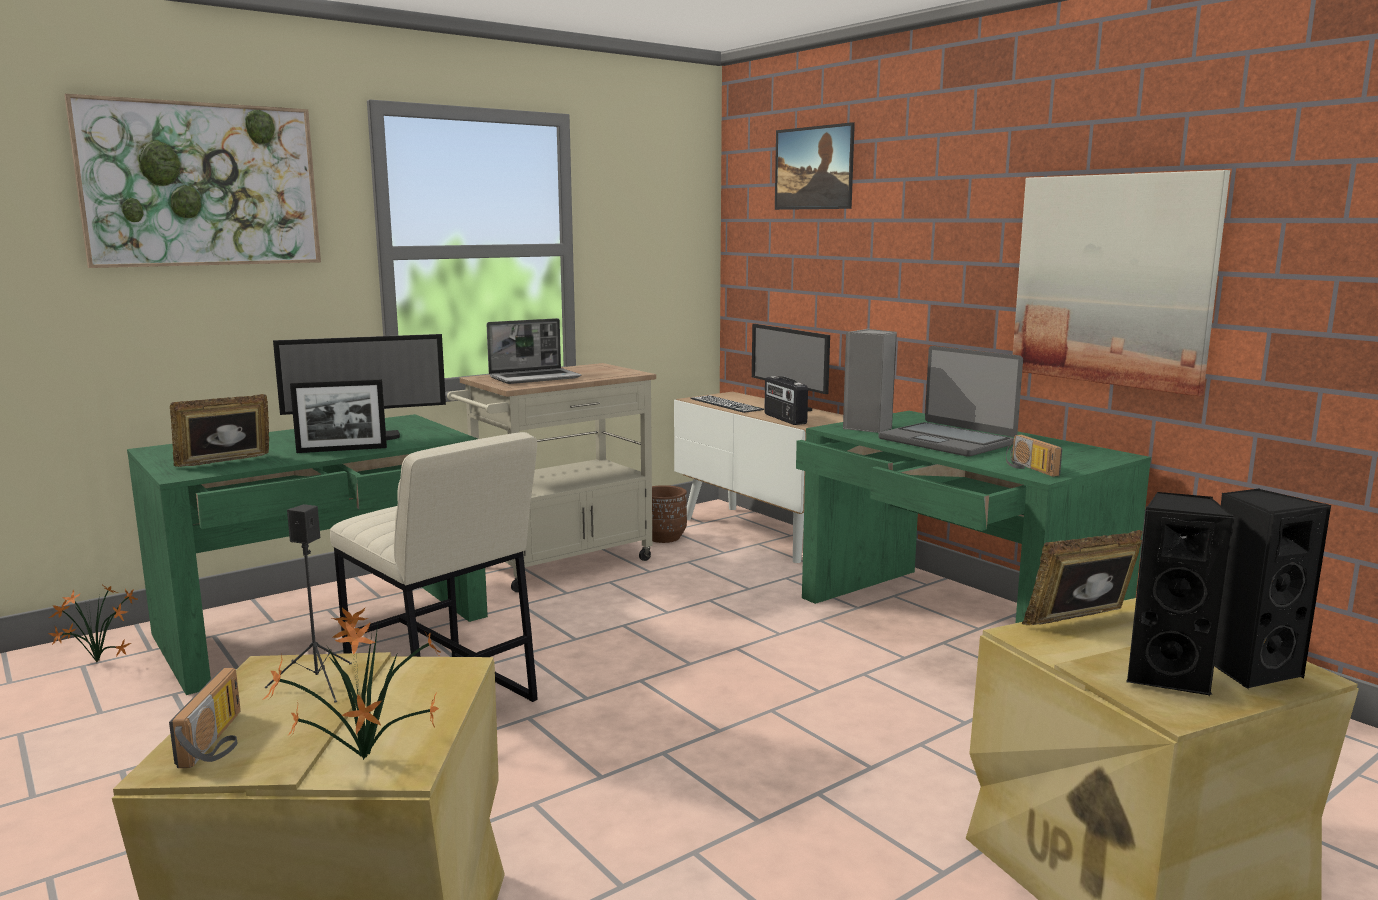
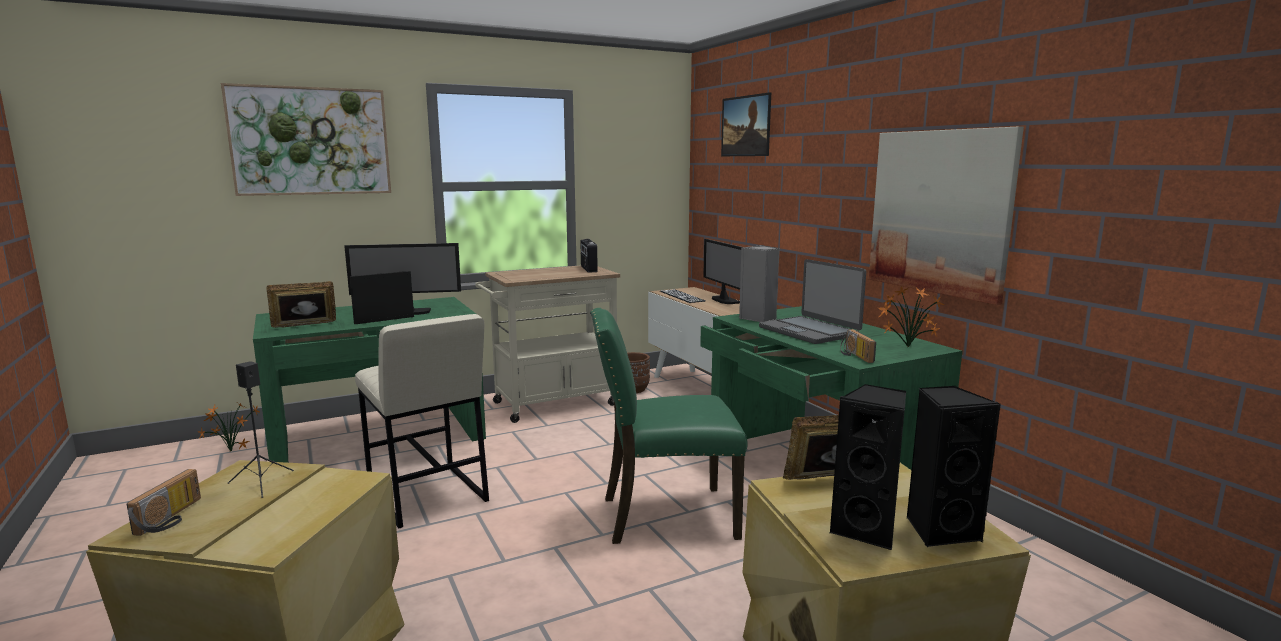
camera: 10 degrees right, 0 degrees up
(342, 450) = (384, 320): picture frame -> picture frame turned 150 degrees clockwise
(359, 759) = (247, 540): potted plant -> potted plant (906, 347)
(535, 378) = (534, 274): laptop -> none
(784, 419) = (715, 309): radio -> radio (588, 269)
(790, 699) = (664, 516): none -> green chair

